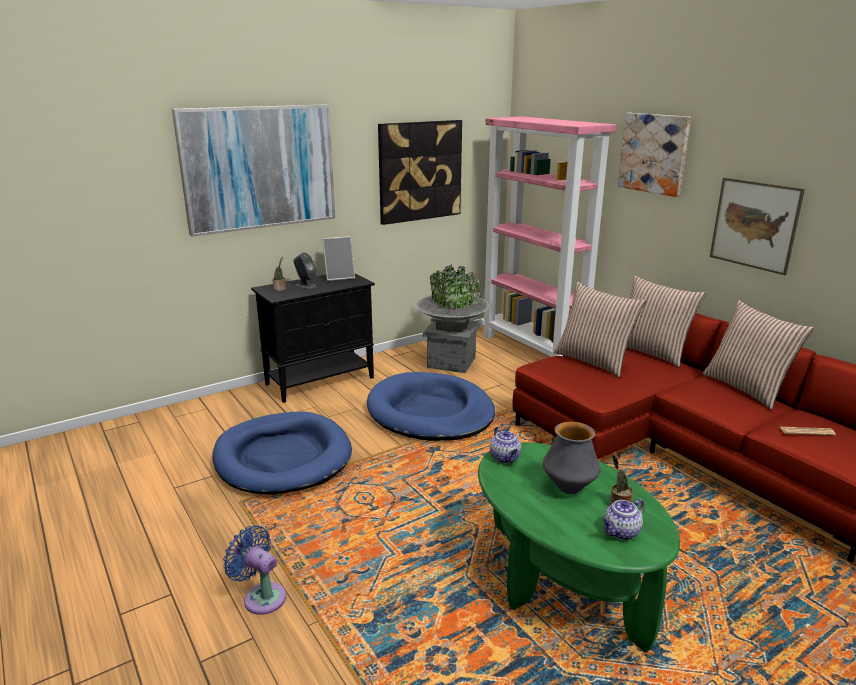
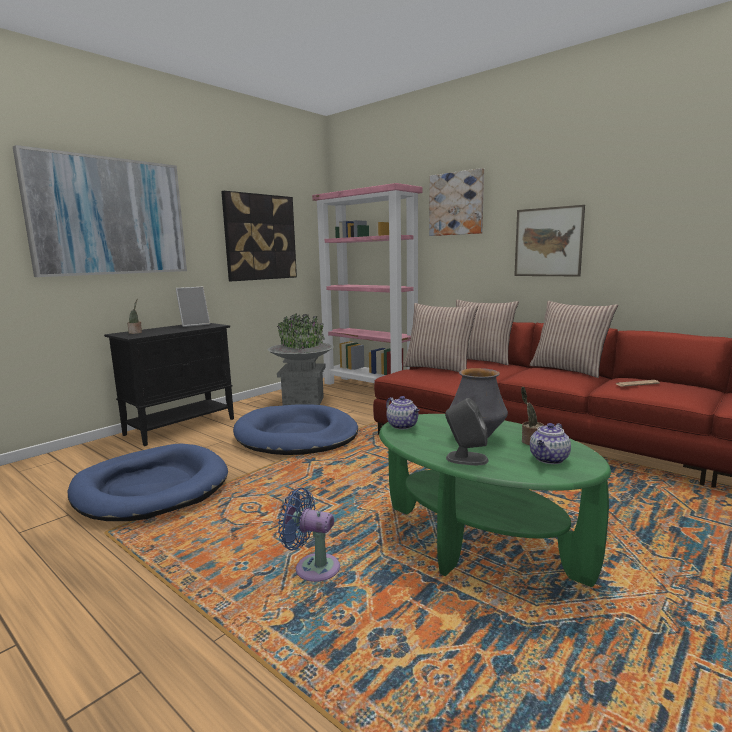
camera: 15 degrees left, 10 degrees down
(261, 596) = (146, 621): blue fan -> blue fan (313, 567)
(305, 286) = (162, 330): grey speaker -> grey speaker (466, 458)

